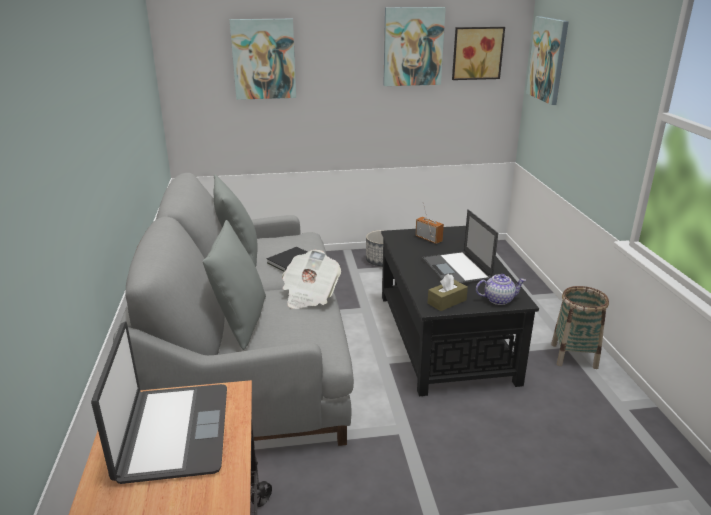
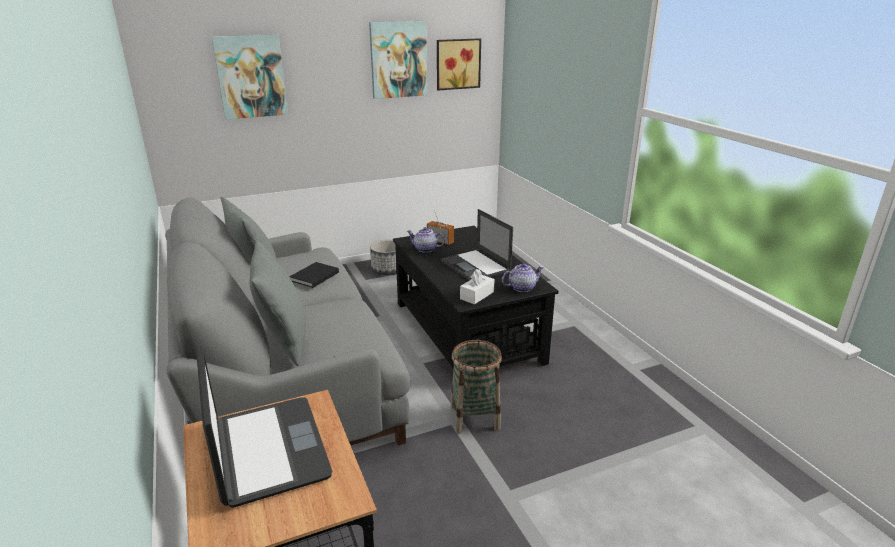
camera: 15 degrees left, 0 degrees up
(309, 294) = (345, 305): newspaper -> none
(410, 245) = (425, 249): none -> teapot
(447, 302) = (477, 295): brown tissue box -> white tissue box
(548, 59) = (524, 67): picture -> none
(574, 356) = (583, 332): basket -> basket (475, 417)

